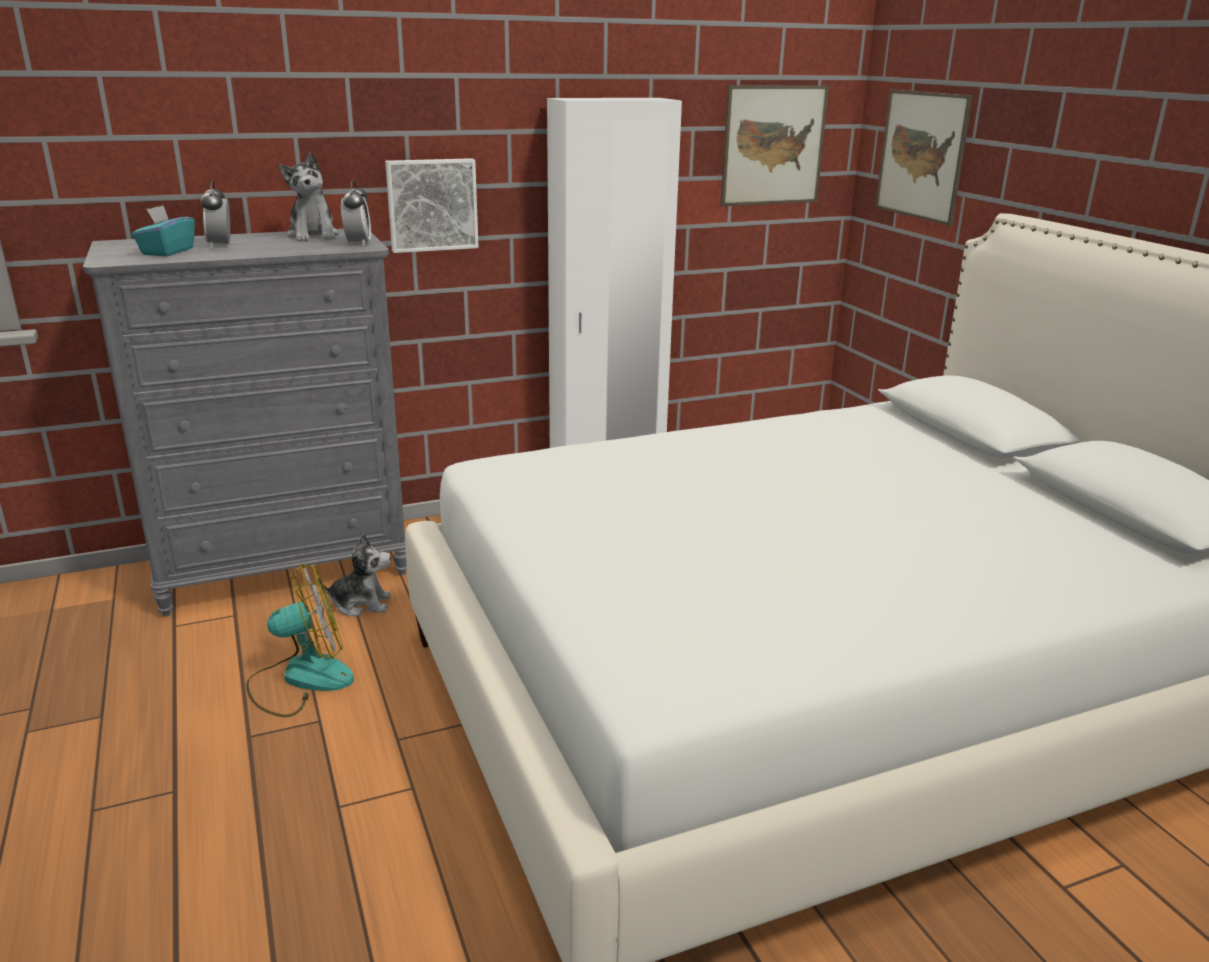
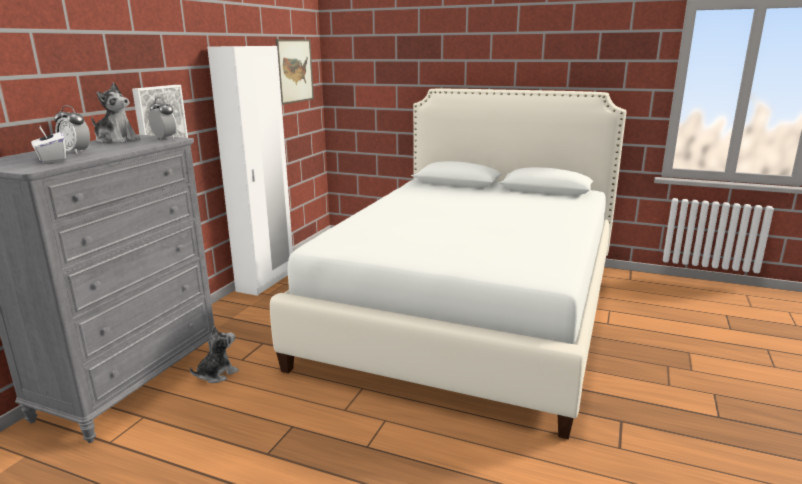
camera: 45 degrees left, 5 degrees down
(167, 252) = (52, 159): turquoise tissue box -> white tissue box
(301, 679) = (247, 418): fan -> none
(921, 155) = (367, 70): picture -> none

